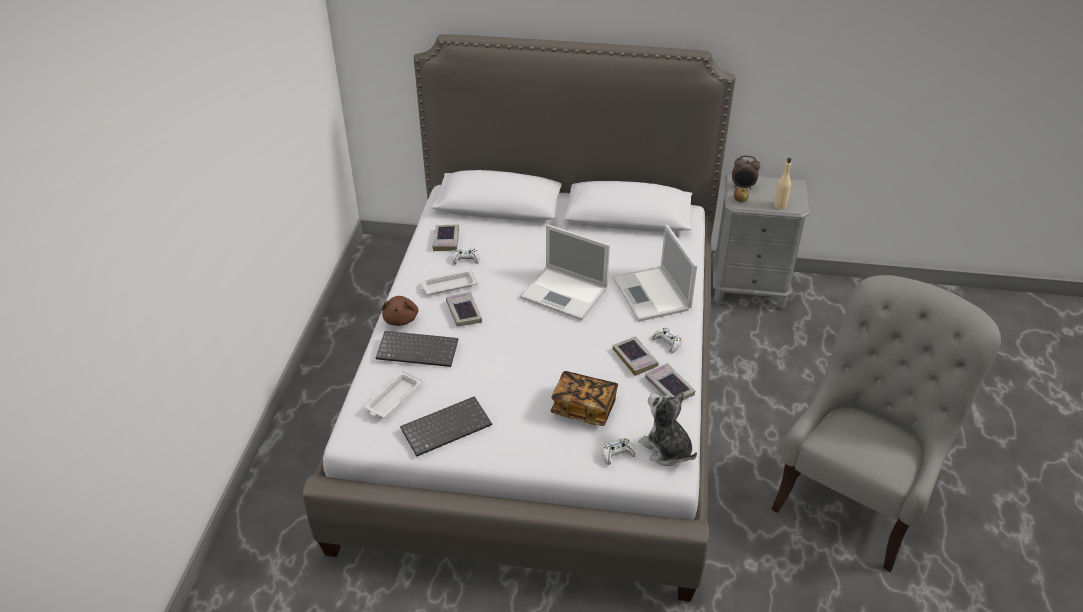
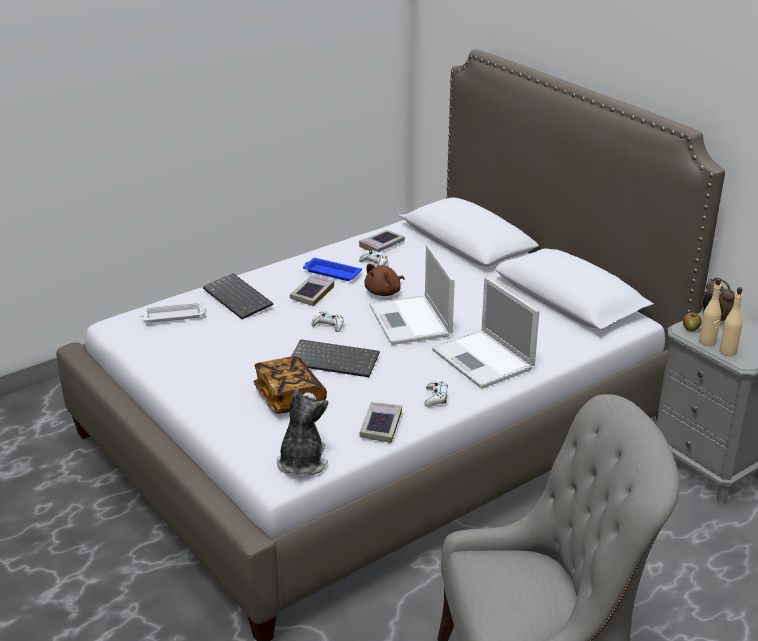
camera: 45 degrees right, 10 degrees down
(401, 319) = (263, 276): brown plush toy -> brown plush toy (384, 292)
(446, 426) = (178, 352): keyboard -> keyboard (335, 360)
(448, 286) = (331, 272): white tray -> blue tray
(617, 454) = (259, 440): white game controller -> white game controller (328, 325)
(635, 358) = (388, 392): book -> none
(652, 295) = (484, 360): laptop -> laptop turned 60 degrees counterclockwise
(761, 205) = (707, 342): none -> beige bottle

